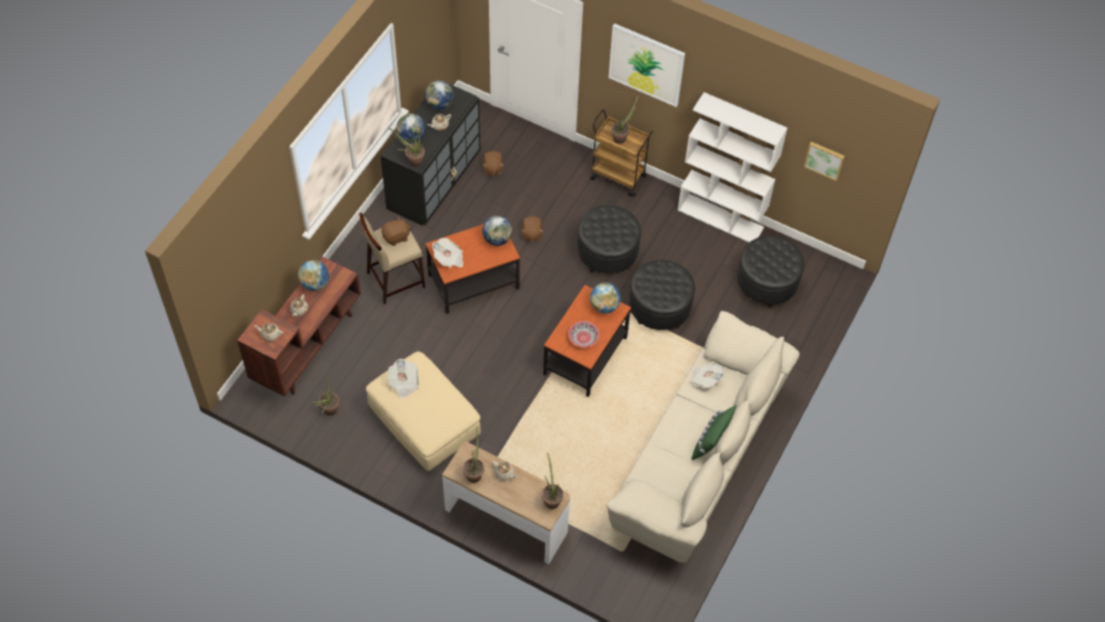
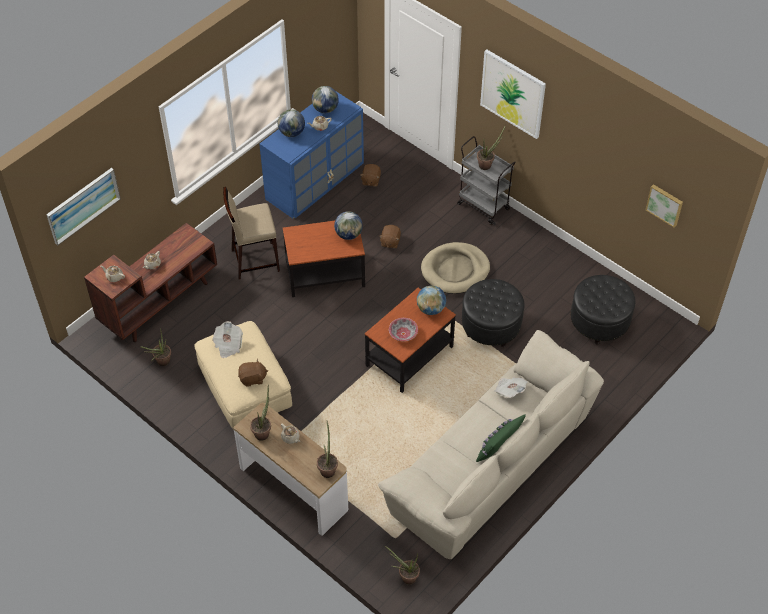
camera: 15 degrees right, 5 degrees down
(229, 267) = (83, 205): none -> picture
(315, 283) = (173, 245): globe -> none
(396, 237) = (256, 217): brown plush toy -> brown plush toy (253, 378)
(412, 161) = (286, 152): potted plant -> potted plant (405, 577)
(434, 179) = (315, 181): black cabinet -> blue cabinet
(449, 259) = (299, 244): newspaper -> none
(607, 253) = (455, 270): black ottoman -> beige dog bed
(618, 178) = (483, 206): brown cart -> grey cart
(721, 218) = (571, 257): white bookcase -> none

